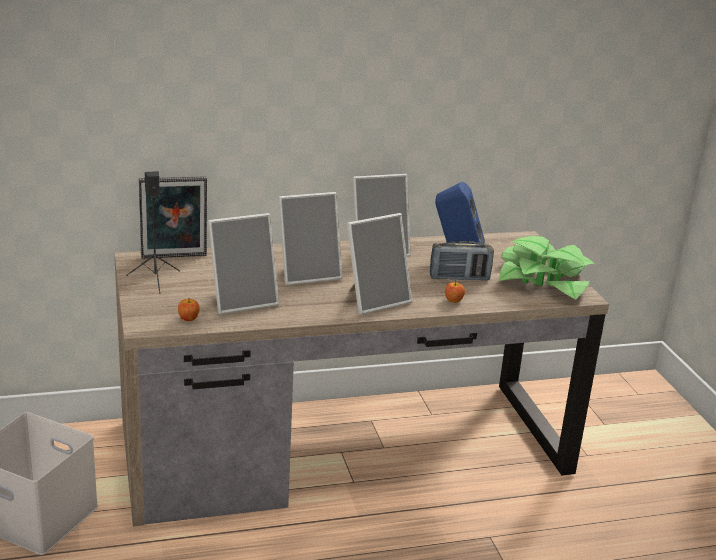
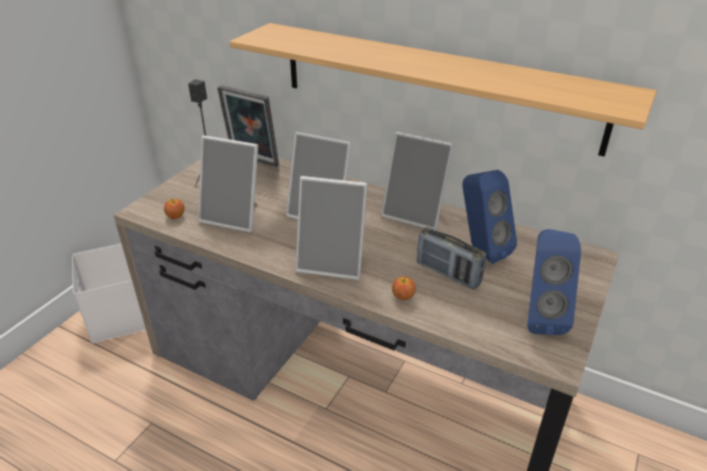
camera: 45 degrees right, 10 degrees up
(370, 128) = (434, 85): none -> shelf
(543, 280) = (539, 316): potted plant -> blue speaker

